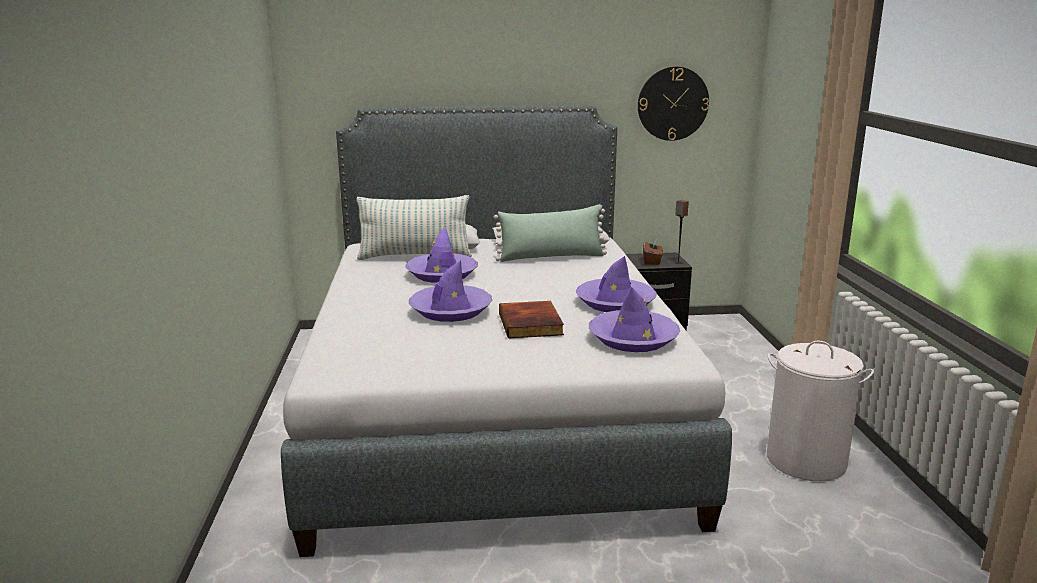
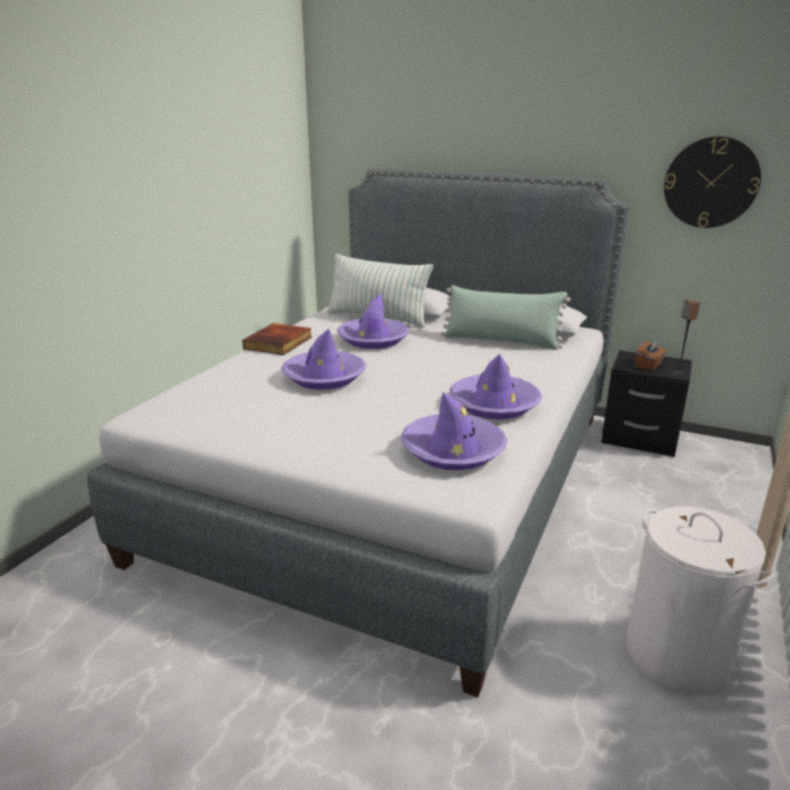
camera: 30 degrees right, 5 degrees up
(532, 324) = (377, 408): book -> book (279, 343)

